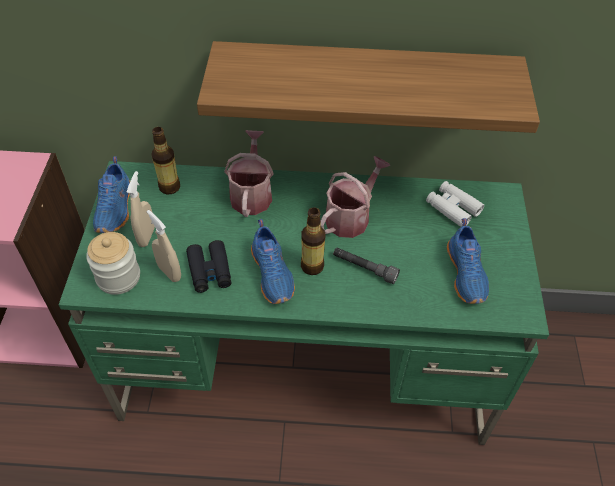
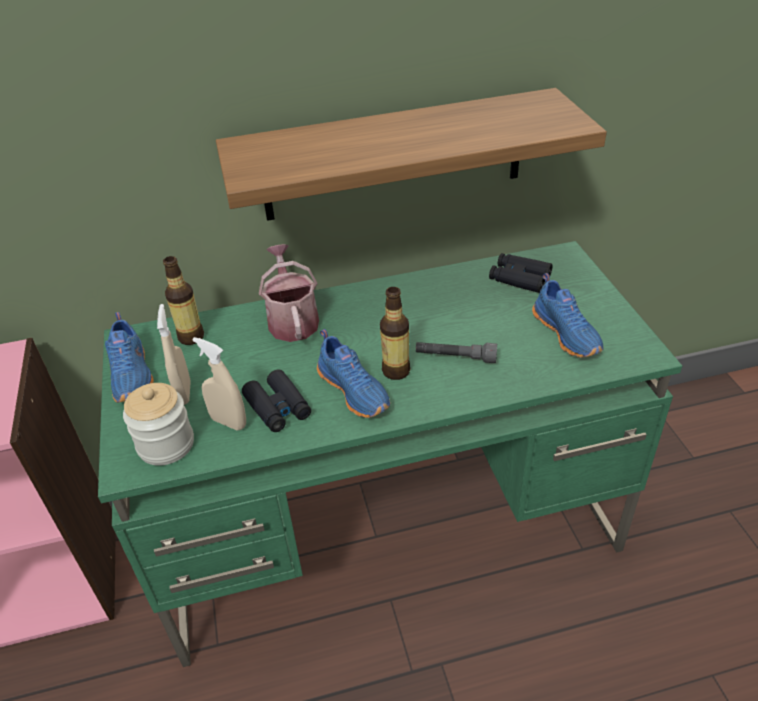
camera: 15 degrees left, 10 degrees down
(351, 217) = (415, 313): watering can -> none
(453, 208) = (519, 278): white binoculars -> black binoculars

